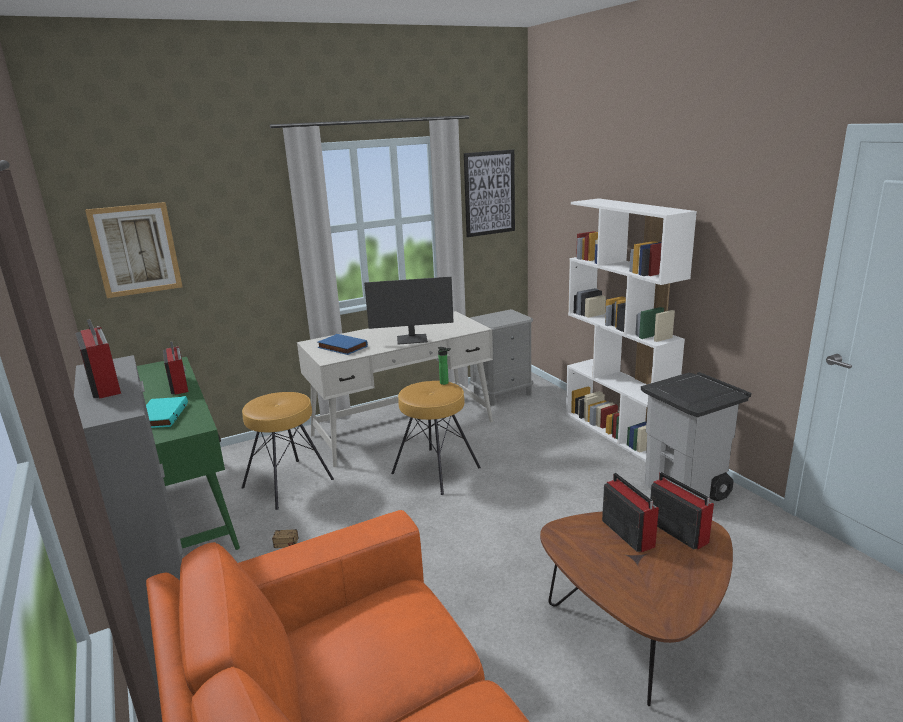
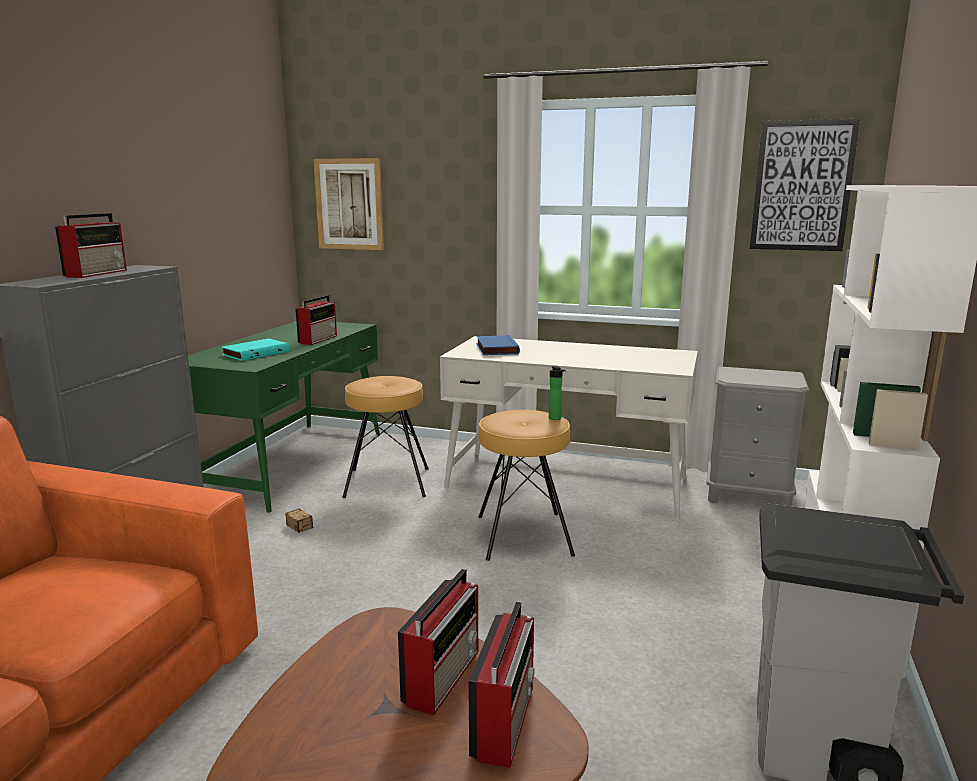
camera: 45 degrees right, 5 degrees down
(412, 339) = (576, 361): monitor -> none

